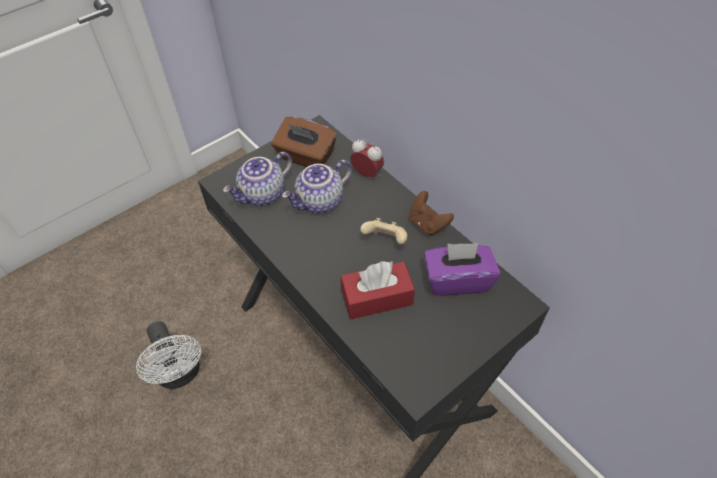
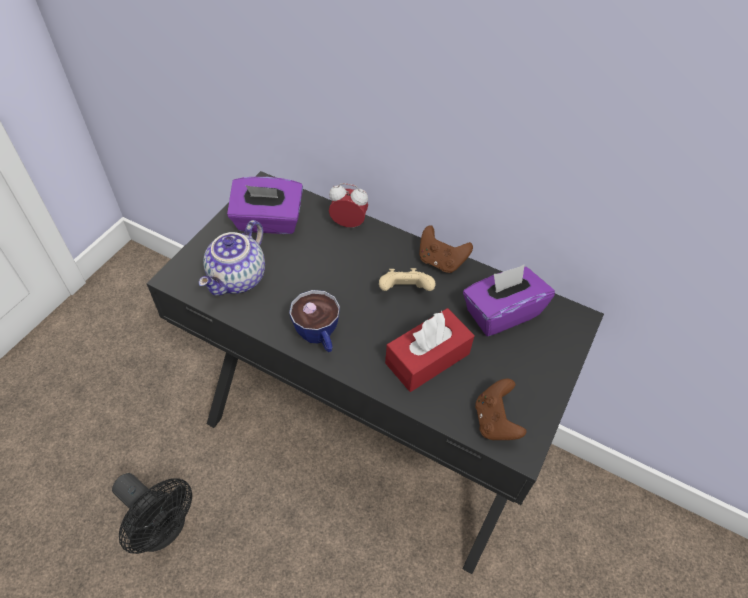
camera: 25 degrees left, 0 degrees up
(180, 374) = (163, 529): white fan -> black fan
(301, 256) = (319, 337): none -> cup
(305, 157) = (268, 222): brown tissue box -> purple tissue box
(320, 202) = (311, 269): teapot -> none
(406, 364) = (495, 421): none -> brown game controller

